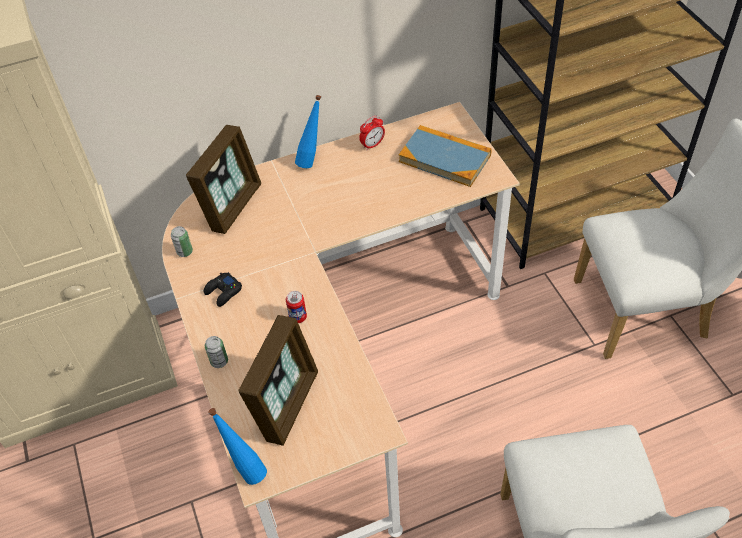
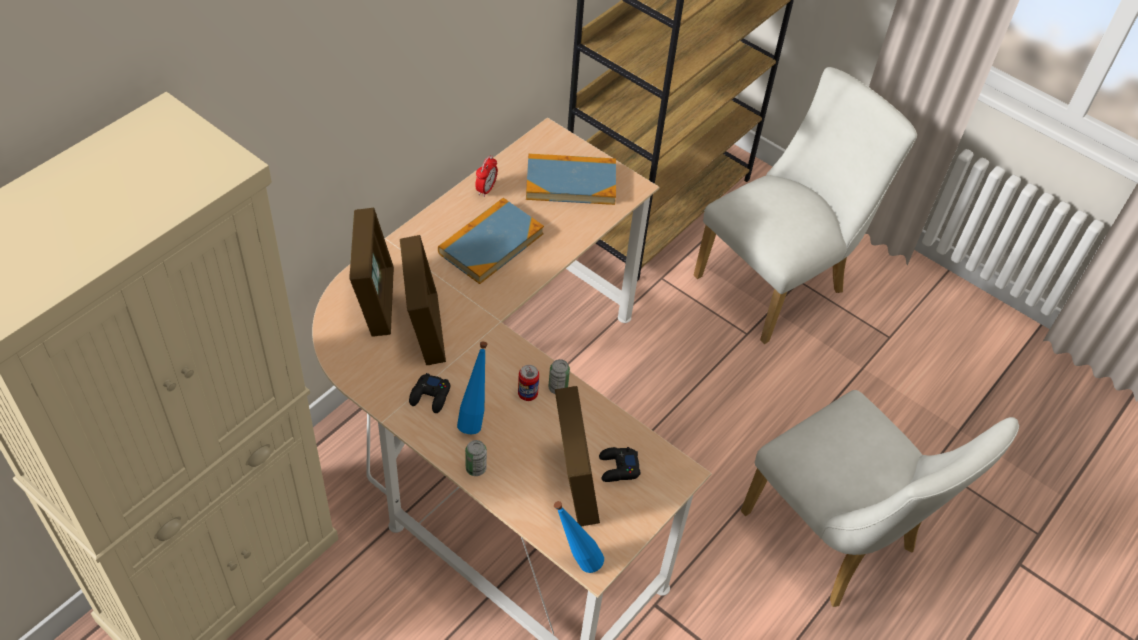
camera: 35 degrees left, 0 degrees up
(184, 252) = (356, 369): can -> can (558, 388)
(253, 239) = (424, 329): none -> picture frame
(312, 160) = (431, 225): blue bottle -> blue bottle (474, 418)
(330, 406) = (618, 468): none -> black game controller
(348, 188) = (491, 243): none -> book

